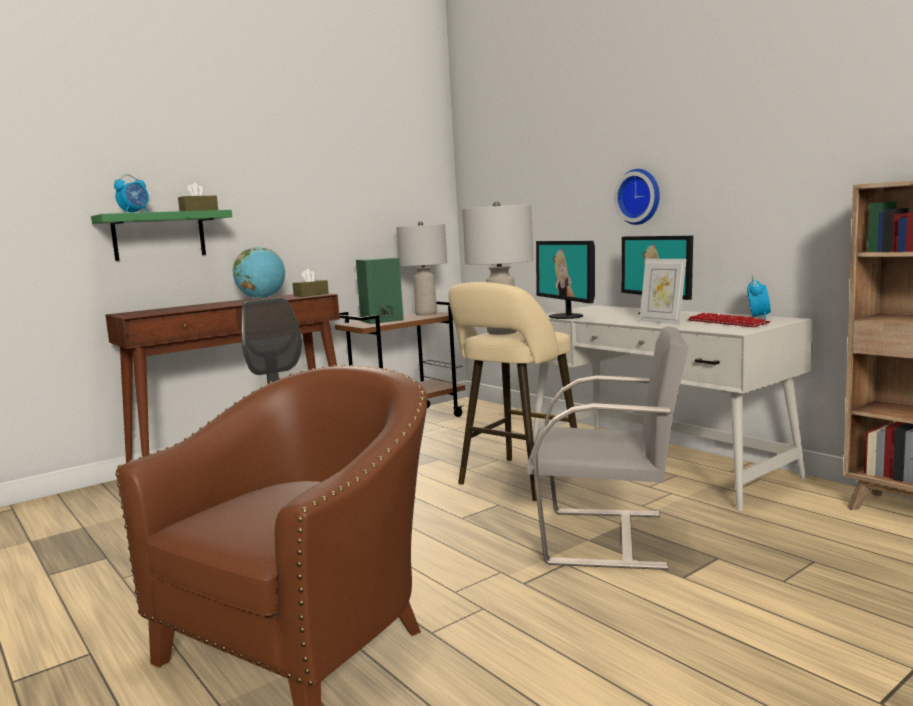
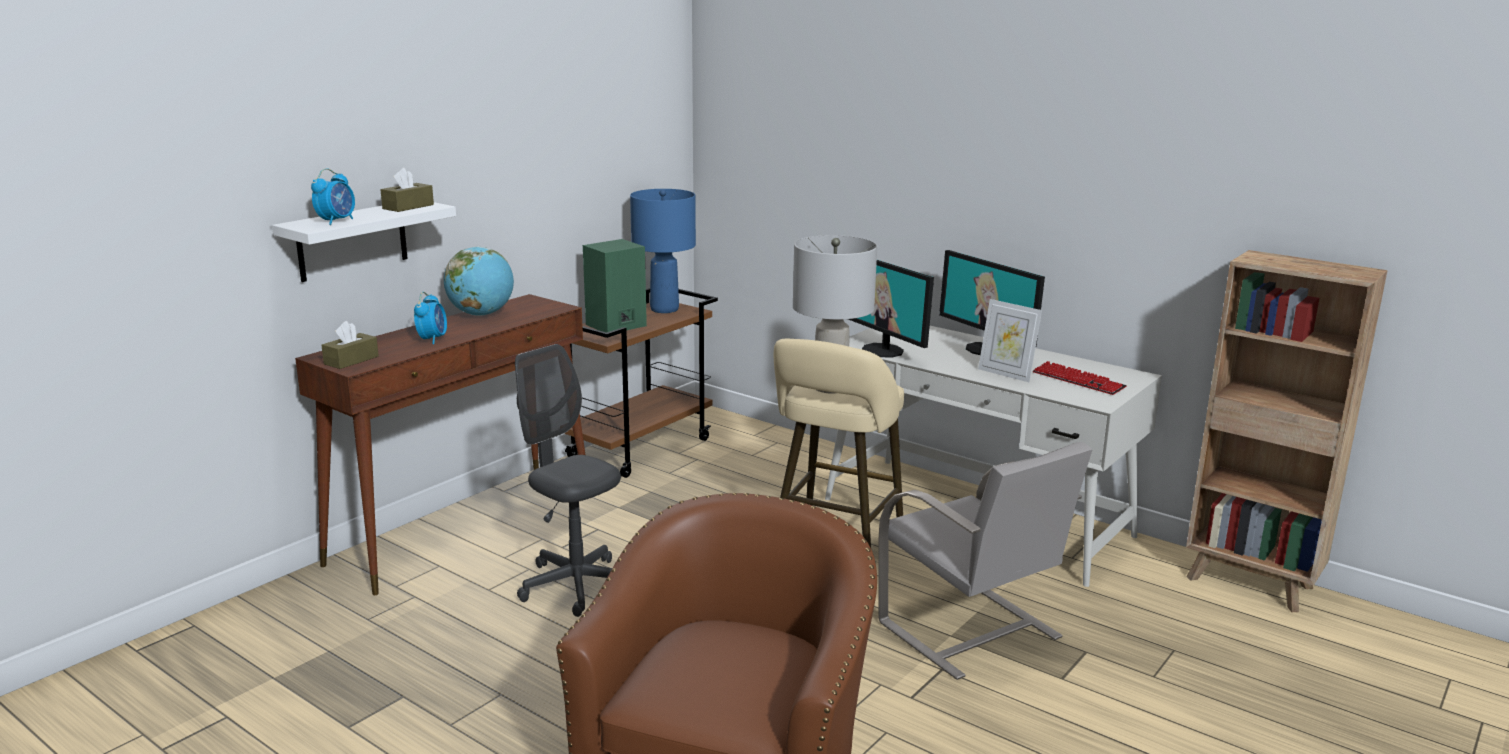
camera: 15 degrees left, 10 degrees up
(159, 235) = (352, 240): green shelf -> white shelf
(311, 295) = (545, 307): brown tissue box -> brown tissue box (351, 360)
(426, 314) = (664, 309): grey table lamp -> blue table lamp
(609, 538) = (970, 631): grey chair -> grey chair turned 60 degrees clockwise
(639, 196) = (966, 200): wall clock -> none
(758, 317) = (1105, 369): alarm clock -> alarm clock (432, 339)

